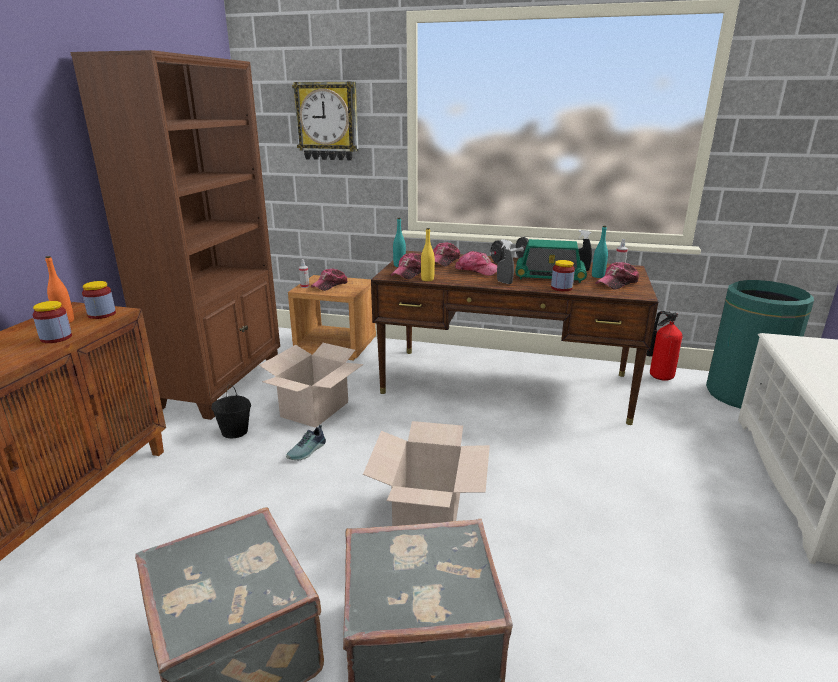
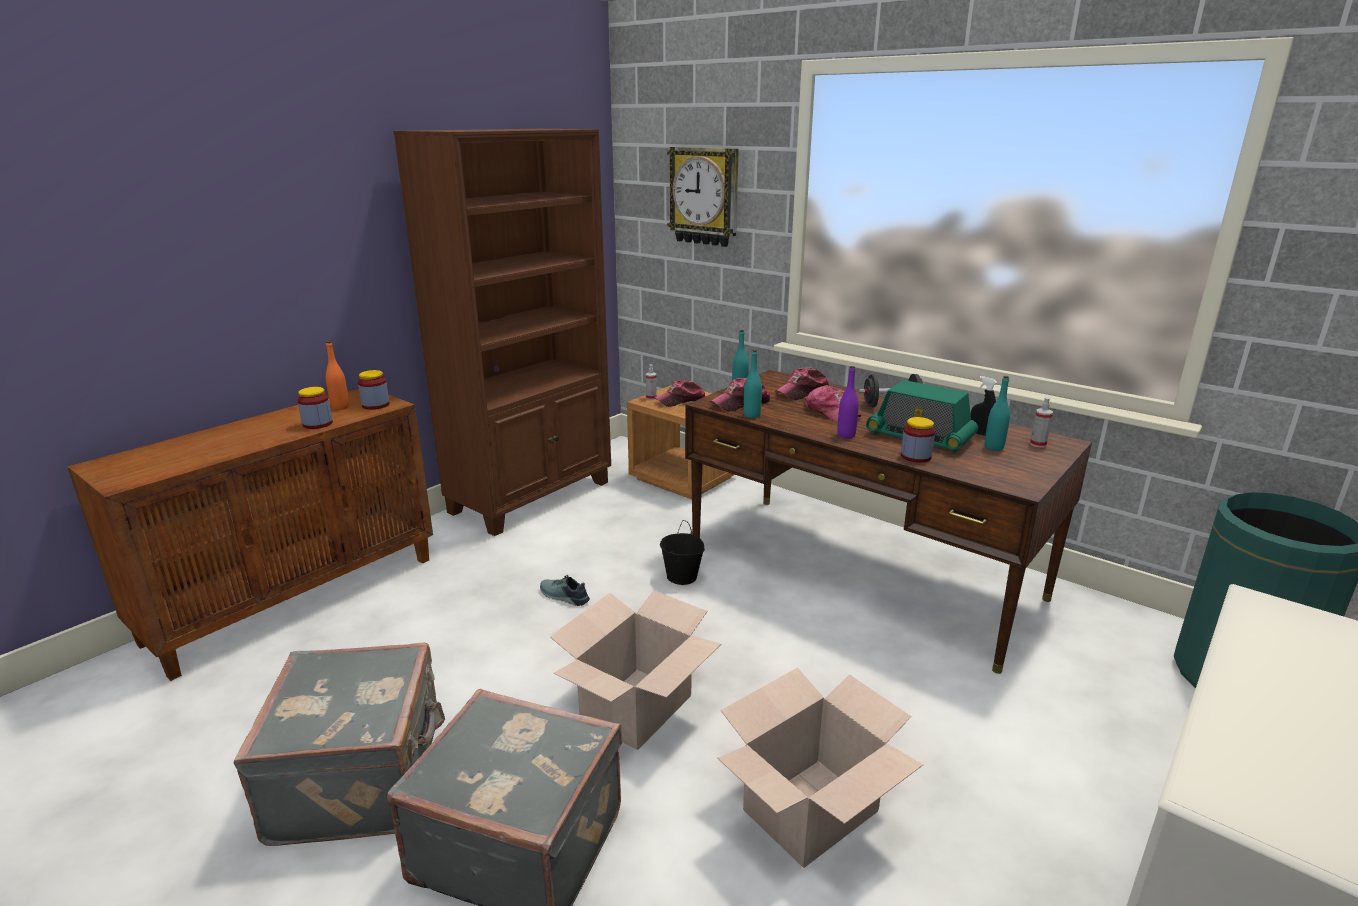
camera: 25 degrees right, 0 degrees up
(235, 431) = (508, 555): black bucket -> black bucket (682, 577)
(307, 451) = (563, 597): shoe -> shoe turned 60 degrees clockwise
(314, 409) = (605, 549): cardboard box -> cardboard box (810, 810)
(427, 279) = (752, 415): yellow bottle -> turquoise bottle
(504, 282) = (846, 435): grey spray bottle -> purple bottle
(617, 283) = (1009, 463): cap -> none
(657, 377) = (1104, 615): fire extinguisher -> none

